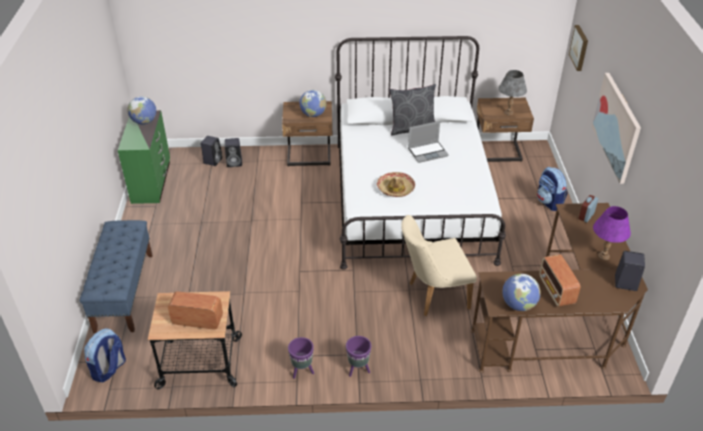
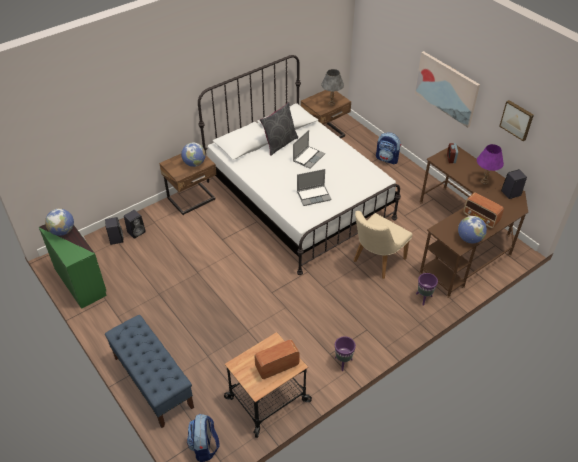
camera: 35 degrees left, 5 degrees up
(358, 369) = (377, 339): purple planter -> purple planter (423, 298)
(395, 189) = (314, 195): hat -> laptop
(580, 47) = (373, 37): picture -> picture (517, 120)

